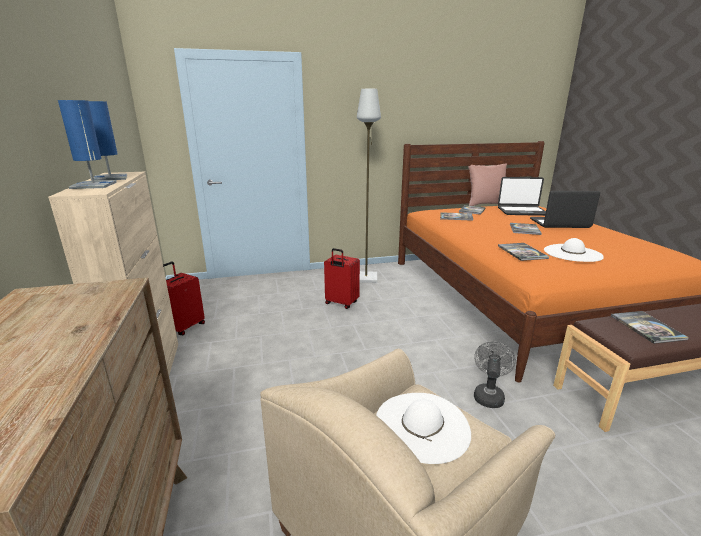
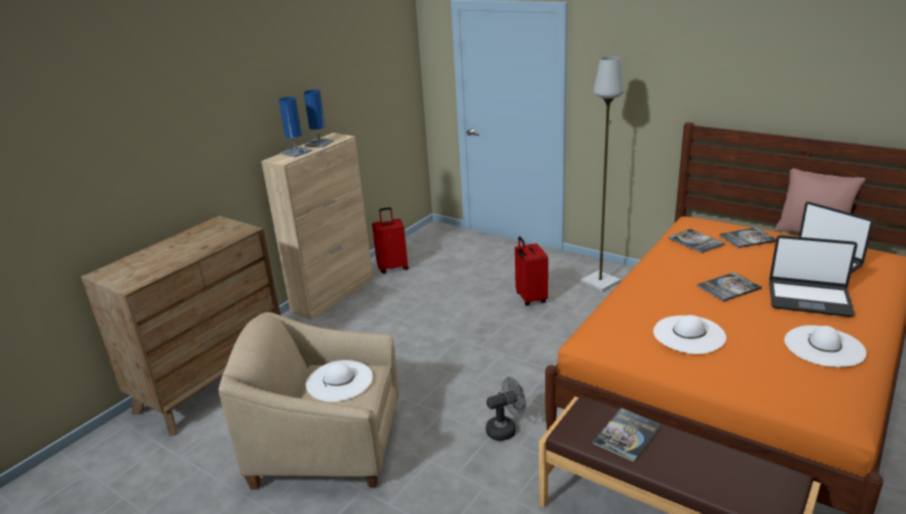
camera: 50 degrees right, 5 degrees up
(522, 252) = (636, 310): book -> none
(559, 224) = (809, 299): laptop -> laptop turned 150 degrees clockwise
(617, 237) = (824, 346): none -> white hat

